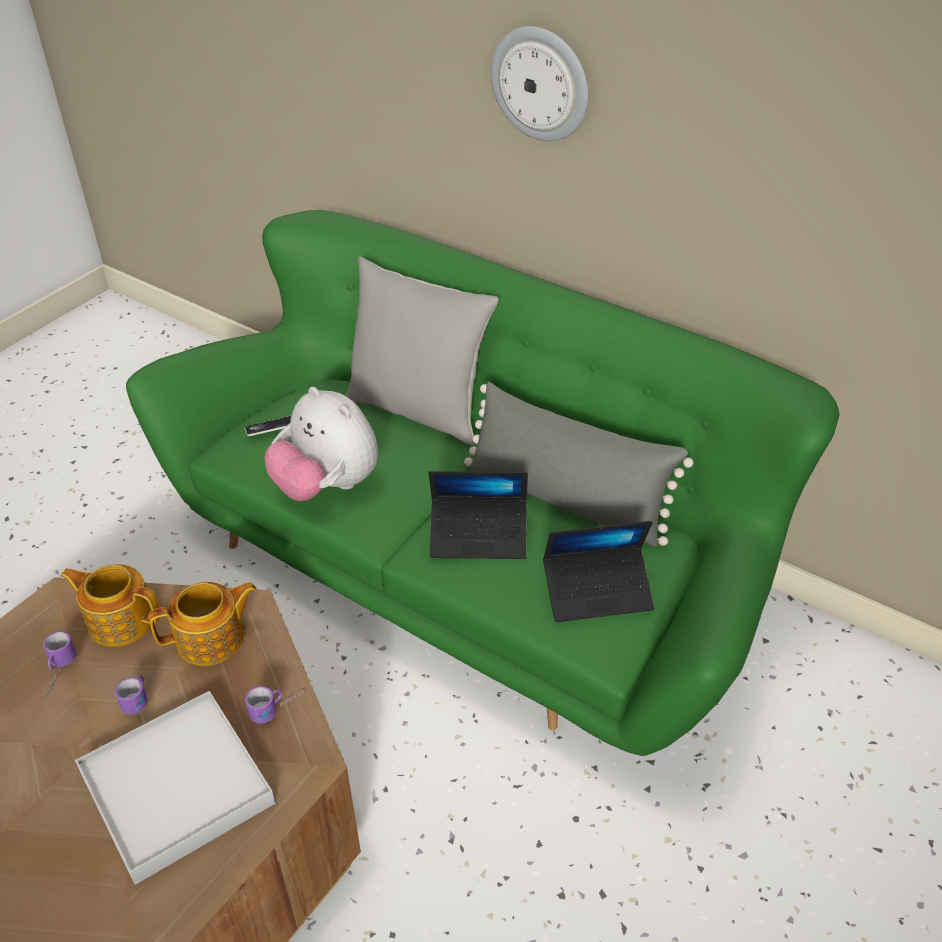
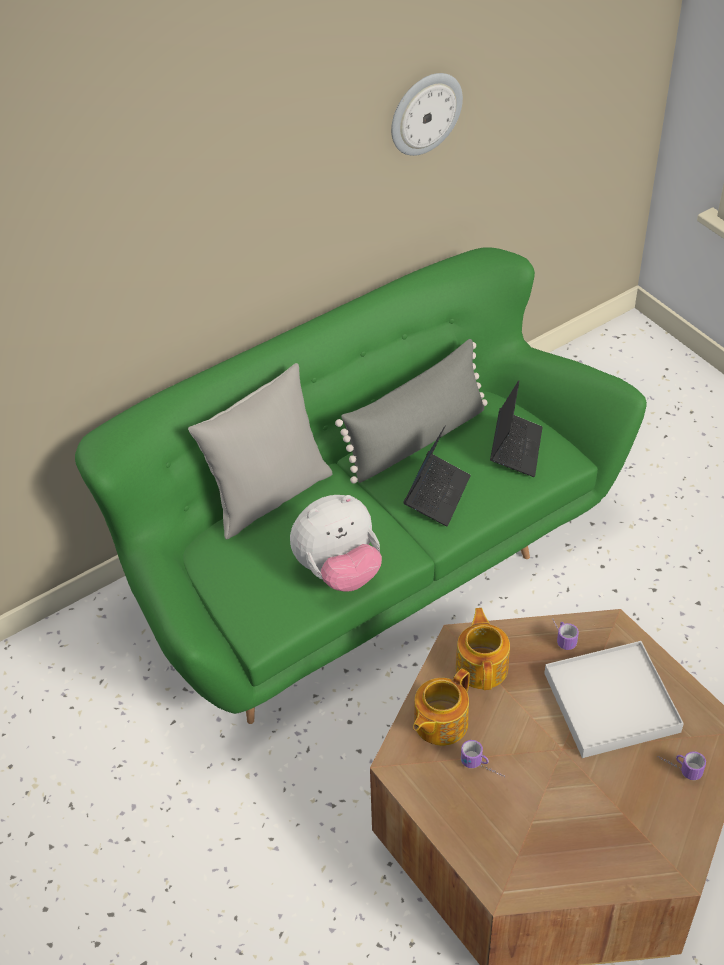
camera: 70 degrees left, 5 degrees up
(144, 695) = (522, 714): mug -> mug (679, 768)
(270, 428) = (244, 596): phone -> none
(540, 84) = (243, 205): wall clock -> wall clock (425, 113)

